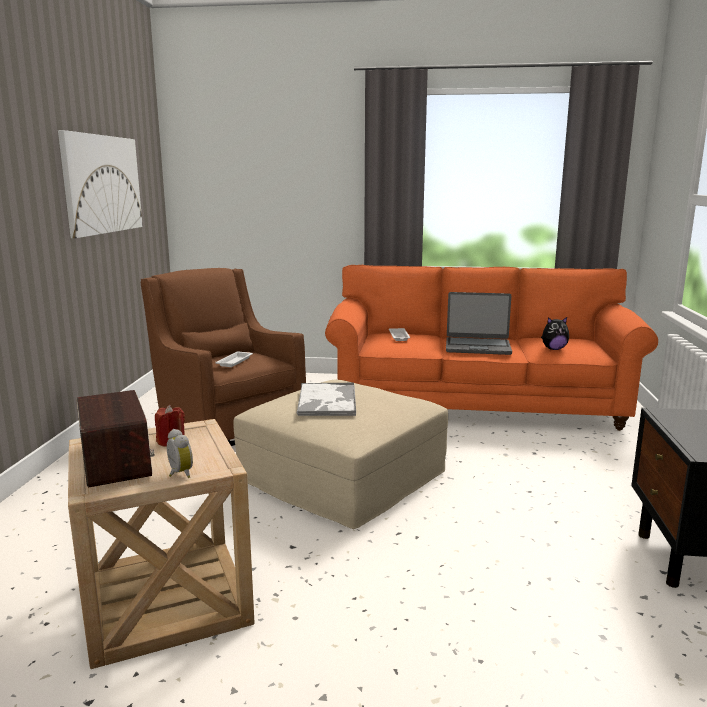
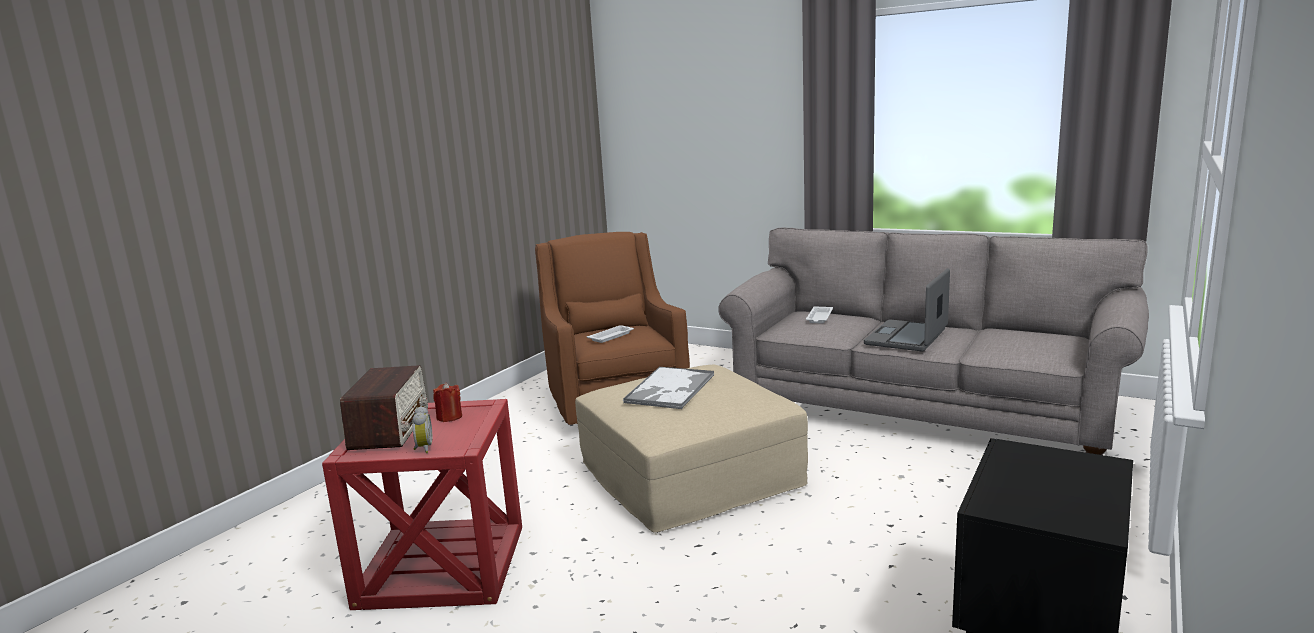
camera: 25 degrees right, 0 degrees up
(102, 184) = (511, 146): picture -> none
(166, 599) = (442, 566): beige side table -> red side table
(477, 347) = (907, 337): laptop -> laptop turned 90 degrees clockwise
(477, 404) = (921, 409): orange sofa -> grey sofa
(553, 349) = (1003, 347): plush toy -> none

